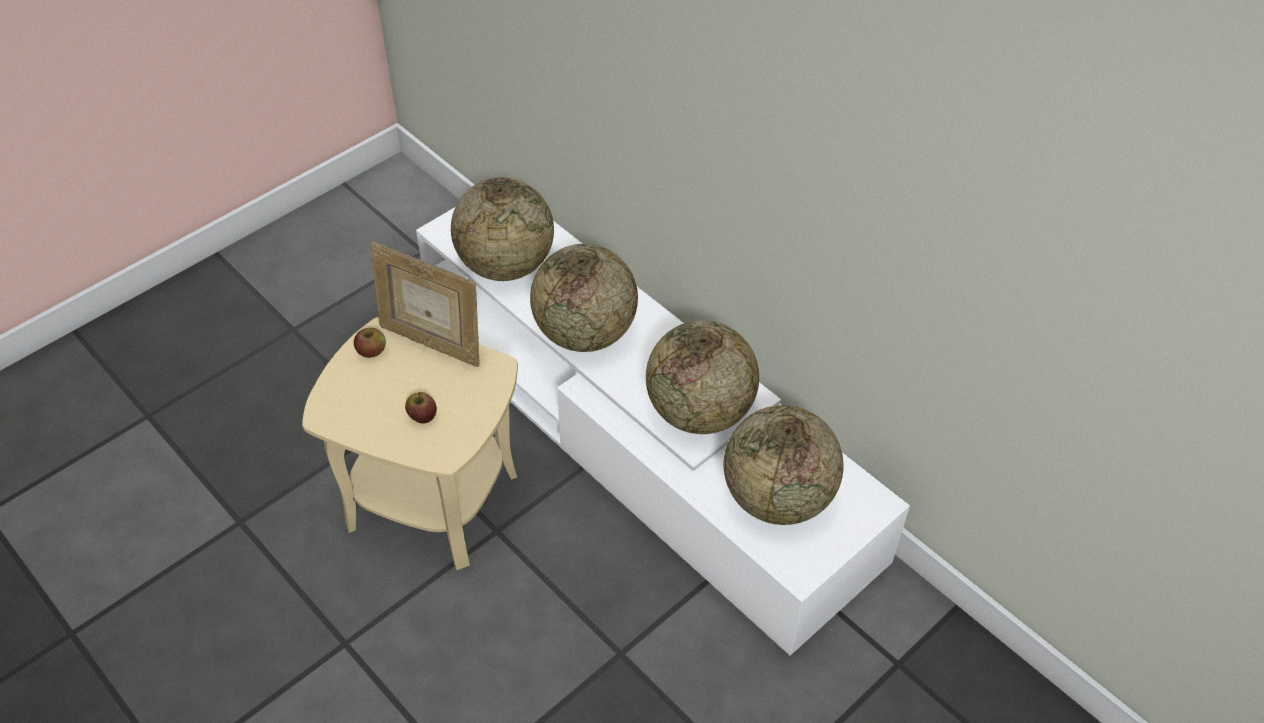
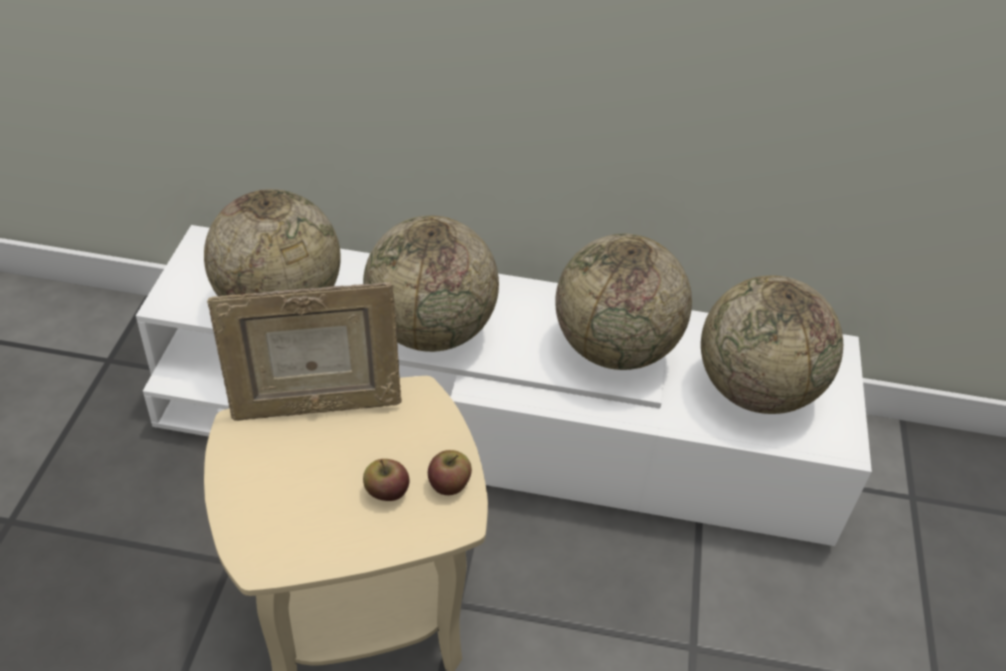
camera: 40 degrees left, 5 degrees down
(371, 351) = (250, 453): apple -> apple (449, 484)

